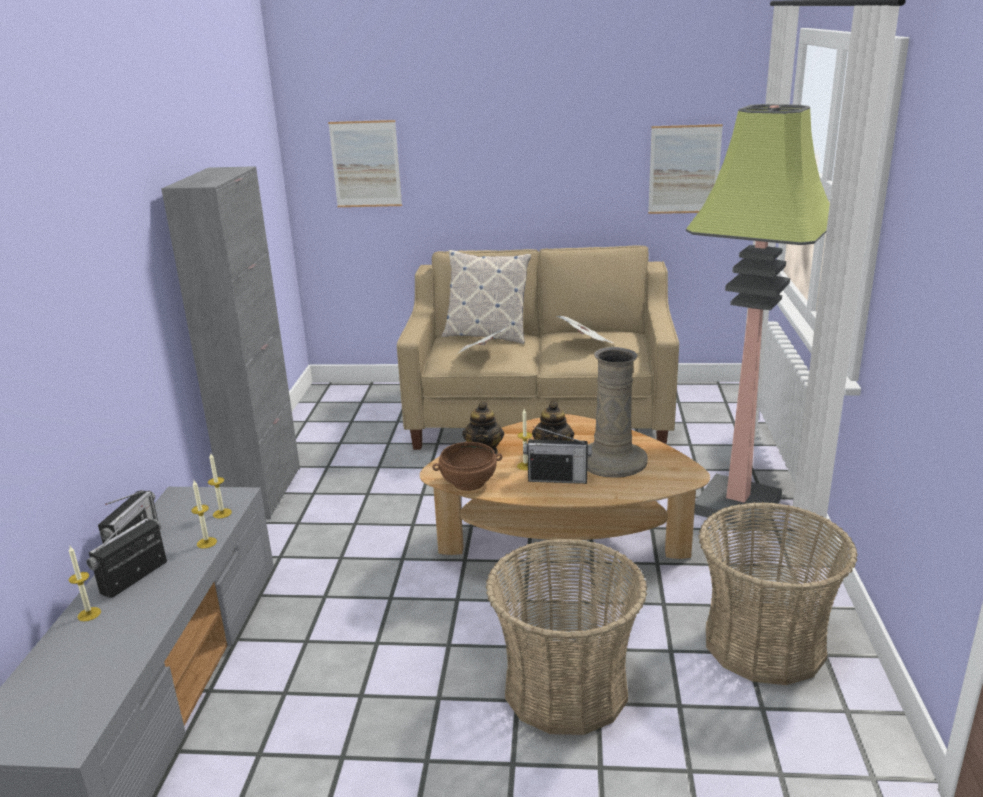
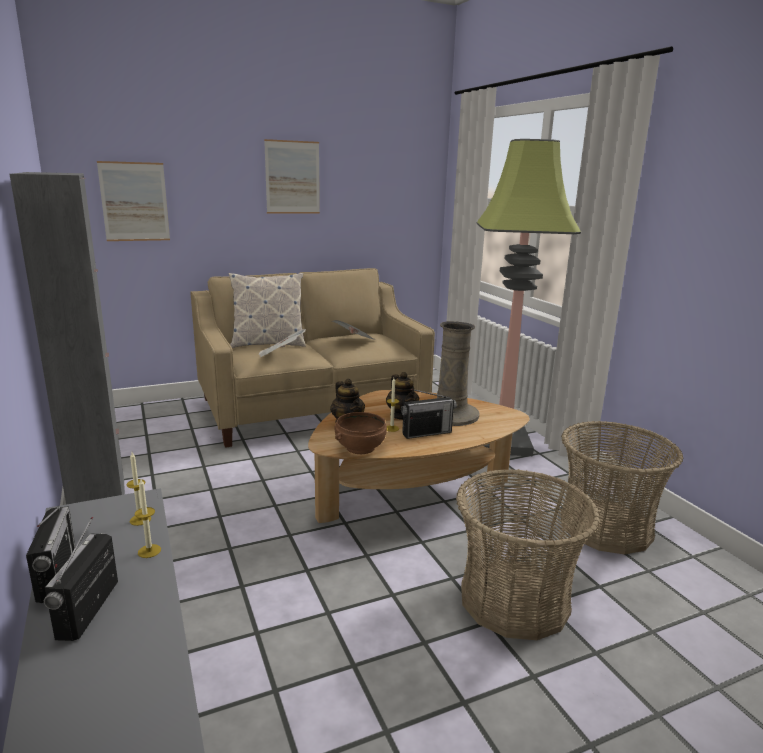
camera: 30 degrees left, 5 degrees down
(89, 614) = (60, 668): candle -> none
(684, 169) = (391, 213): picture -> picture (292, 177)

